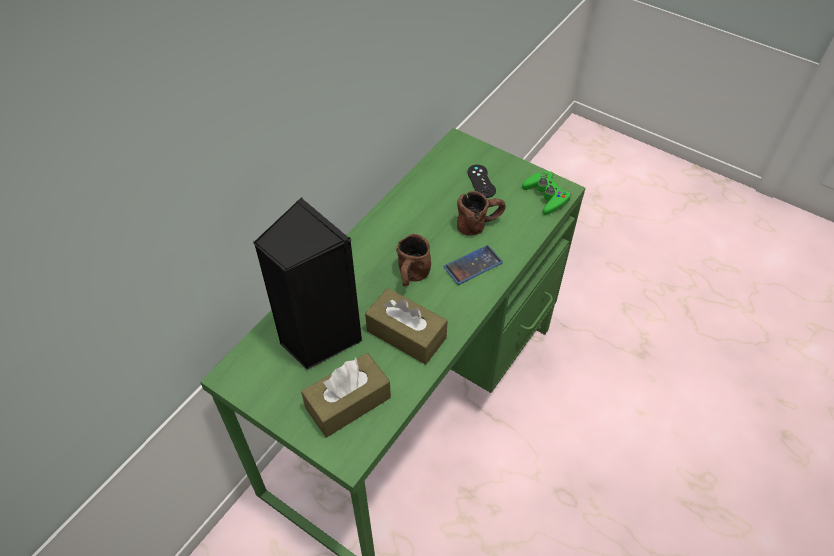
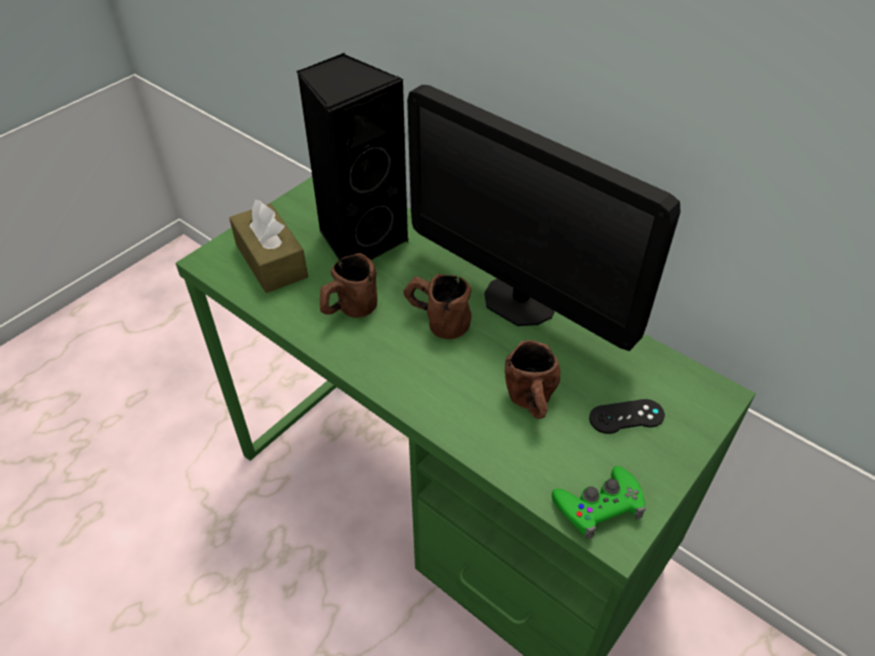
camera: 95 degrees right, 5 degrees down
(385, 230) = (520, 300): none -> monitor
(406, 334) = (348, 311): brown tissue box -> brown mug
(473, 265) = (451, 387): phone -> none

